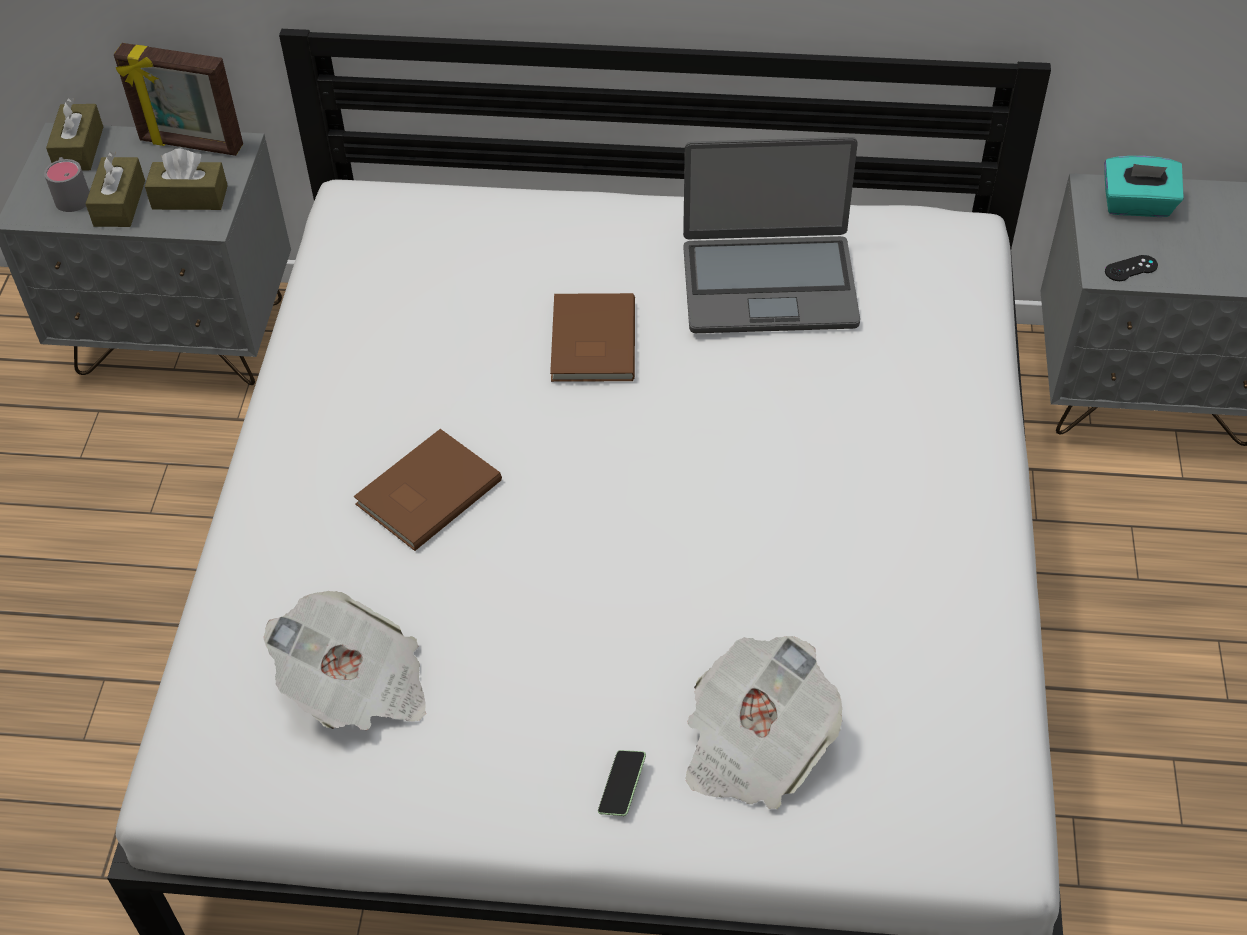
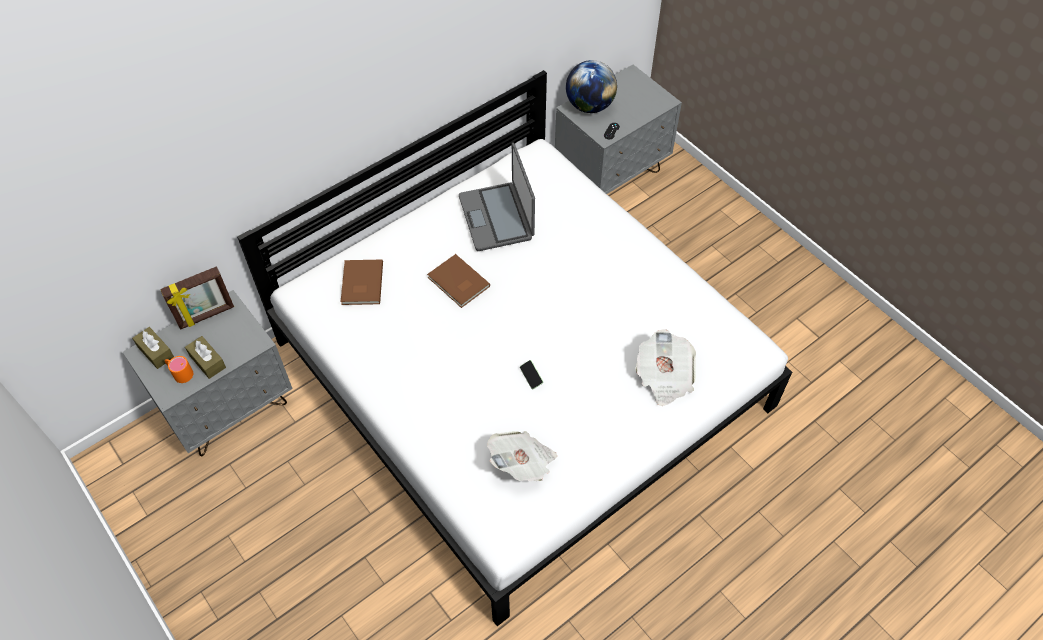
camera: 45 degrees left, 5 degrees up
(72, 194) = (180, 373): grey mug -> orange mug
(190, 197) = (236, 337): brown tissue box -> none
(425, 492) = (465, 380): brown book -> brown book (361, 284)
(622, 788) = (642, 423): phone -> phone (531, 376)
(769, 284) = (497, 217): laptop -> laptop turned 120 degrees clockwise
(1136, 205) = (589, 106): turquoise tissue box -> globe

